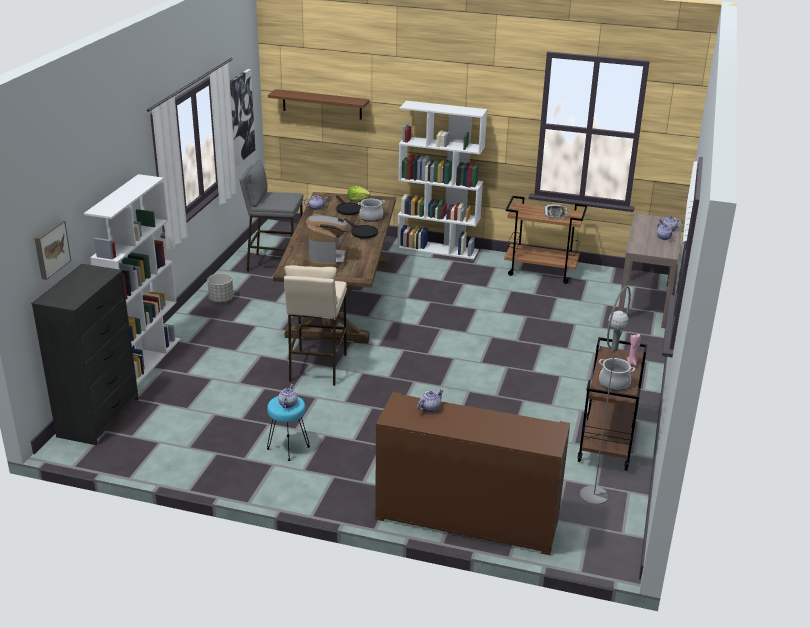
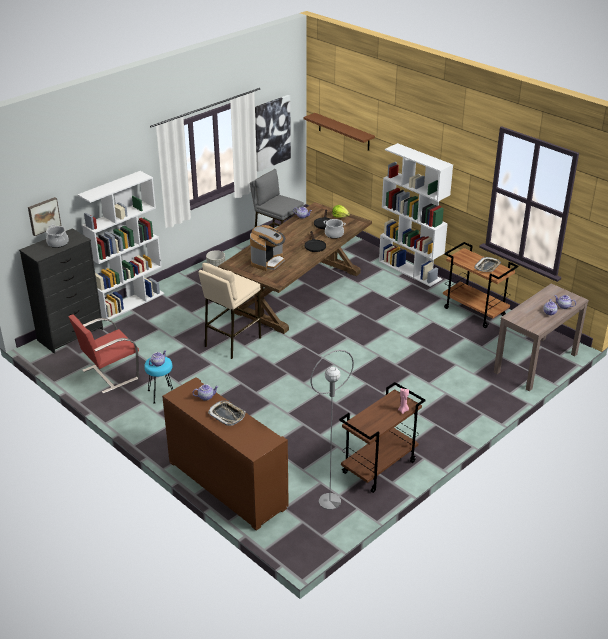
camera: 30 degrees right, 5 degrees up
(198, 447) = (109, 375): none -> red chair
(476, 419) = (227, 415): none -> tray
(614, 383) = (370, 422): cooking pot -> cooking pot (57, 243)

